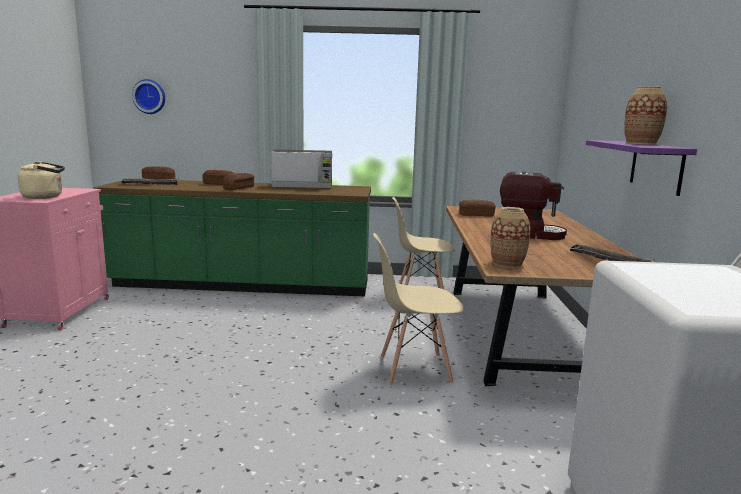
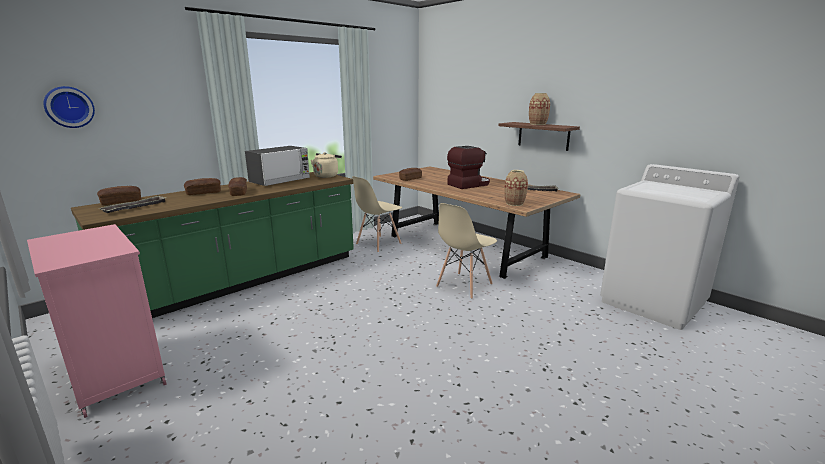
camera: 45 degrees left, 5 degrees up
(45, 197) = (103, 247): beige kettle -> beige kettle (327, 175)
(656, 166) = (543, 136): purple shelf -> brown shelf

